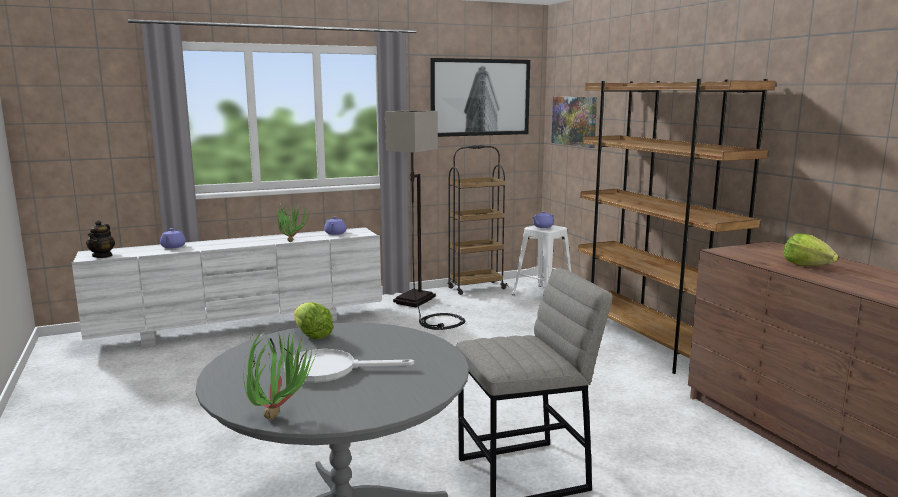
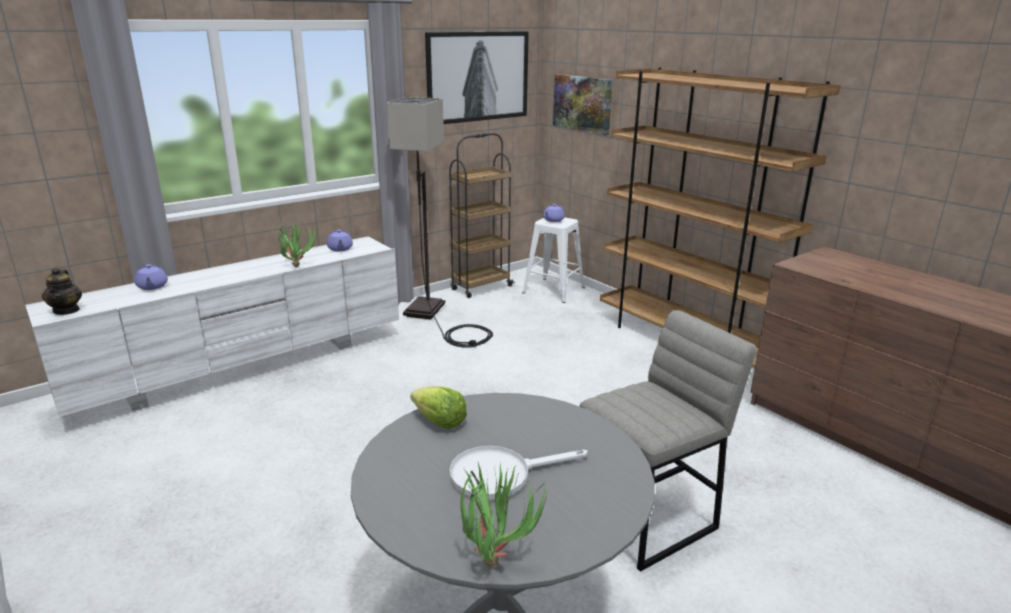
camera: 15 degrees left, 10 degrees up
(806, 265) = (881, 280): lettuce -> none

